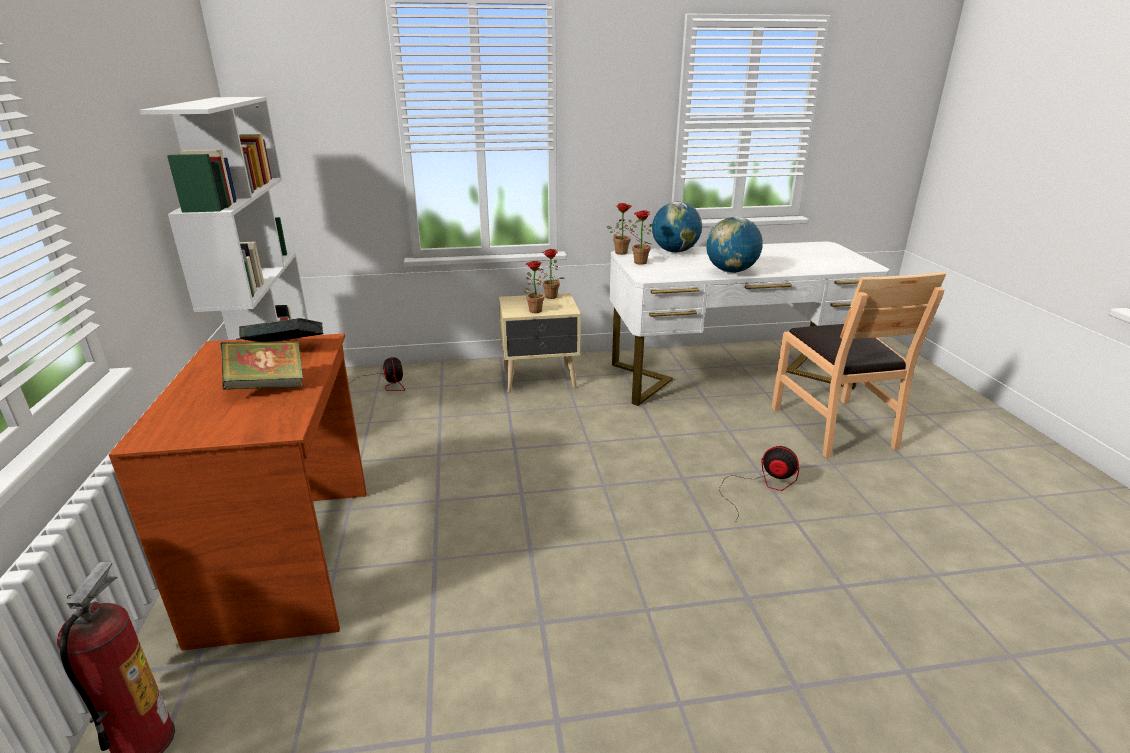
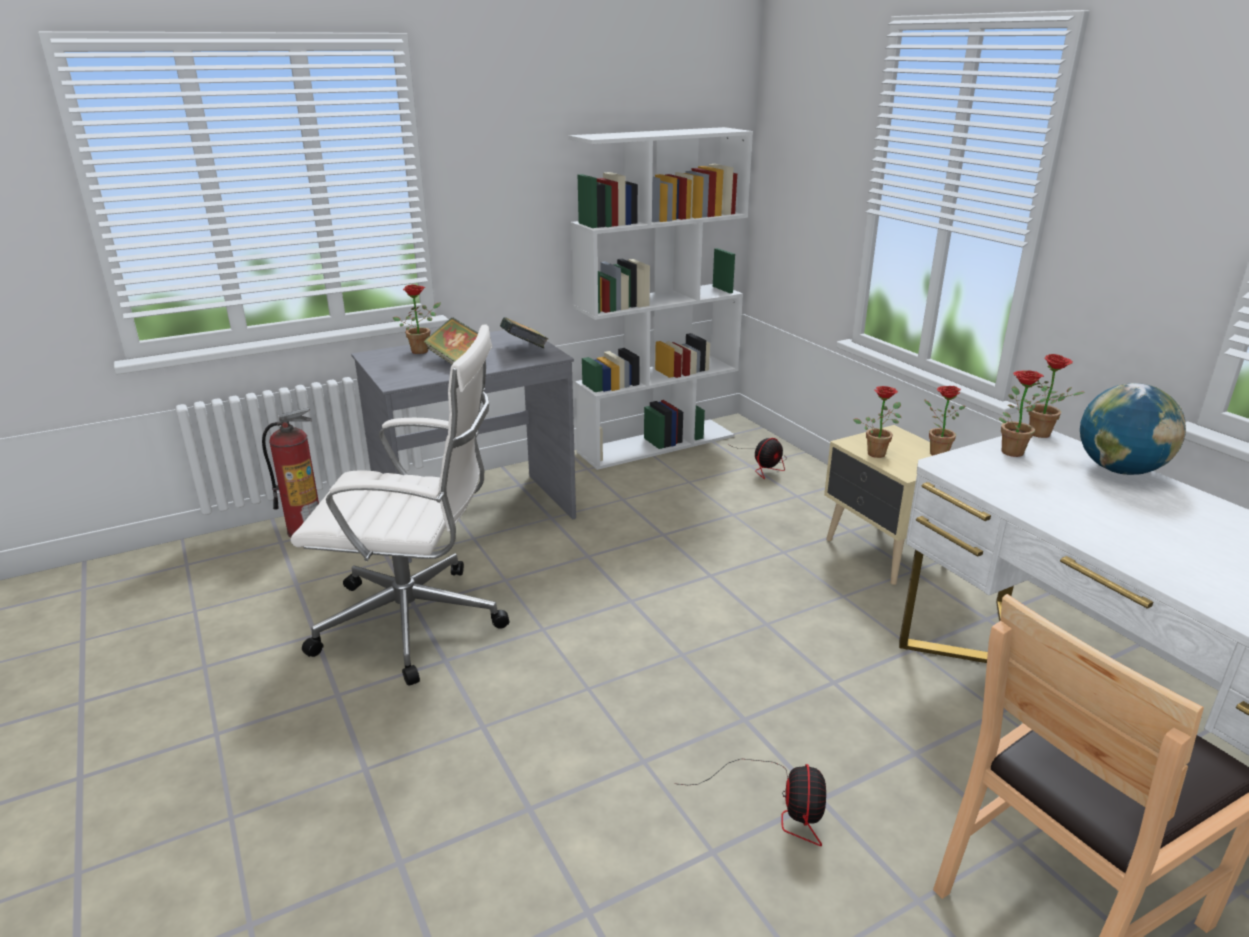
camera: 70 degrees right, 0 degrees up
(188, 403) = (422, 350): none -> potted plant
(290, 560) = (476, 516): brown desk -> grey desk
(465, 637) = (416, 623): none -> white office chair
(731, 271) = (1083, 527): globe -> none

